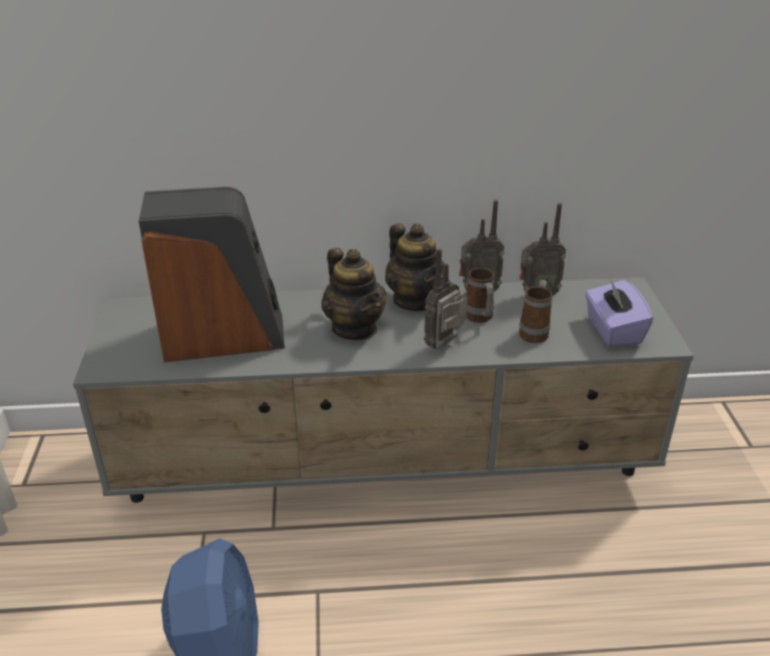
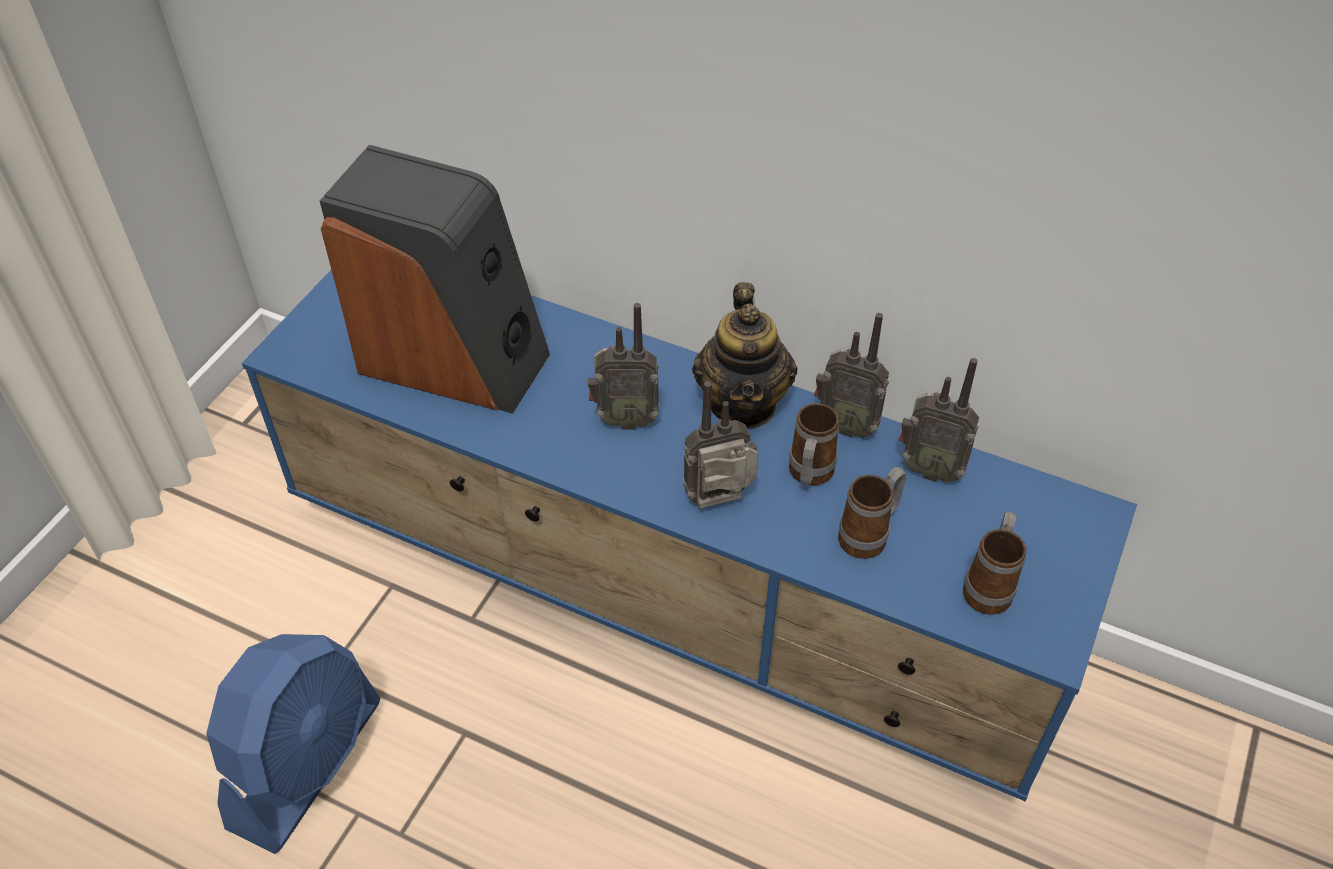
camera: 30 degrees right, 15 degrees up
(355, 328) = (624, 419): teapot -> radio
(388, 464) = (670, 595): grey tv stand -> blue tv stand
(612, 331) = (989, 586): purple tissue box -> mug

